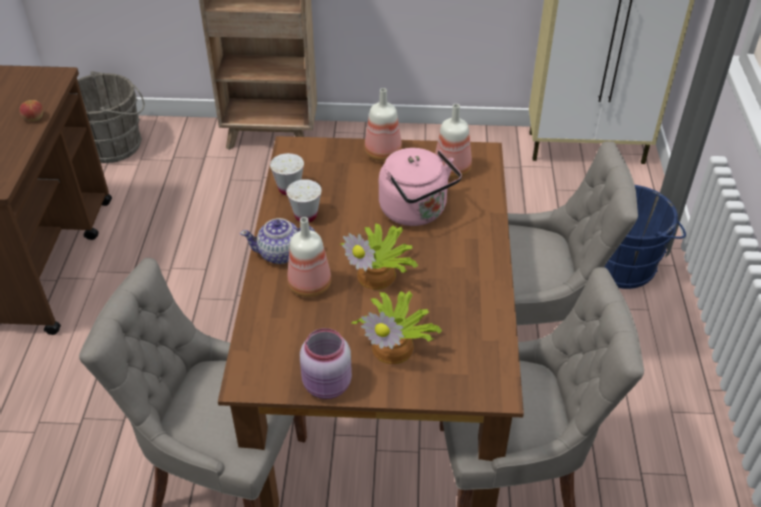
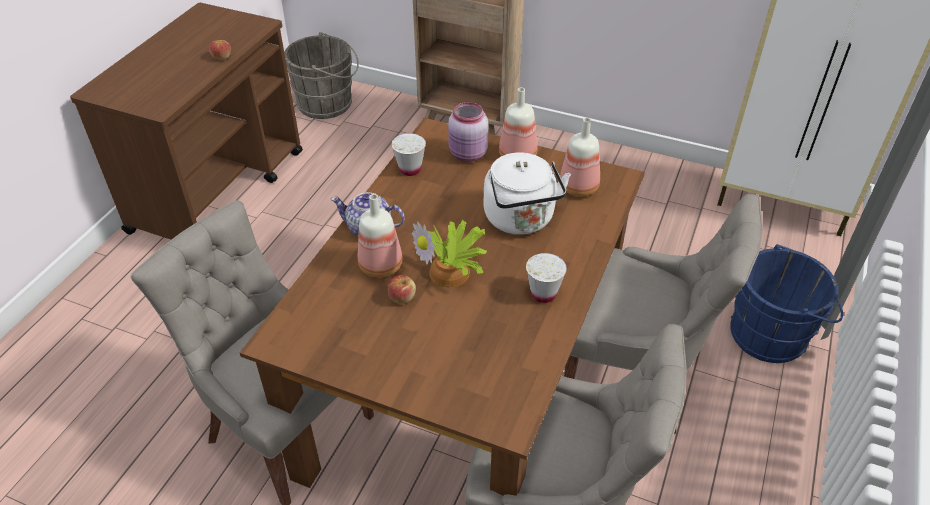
camera: 20 degrees right, 0 degrees up
(305, 216) = (412, 198): white cup -> white cup (543, 294)
(327, 386) = (346, 368): pink jar -> pink jar (468, 154)
(345, 309) = (402, 297): none -> apple
(395, 346) = (431, 347): potted plant -> none
(416, 211) = (521, 220): pink kettle -> white kettle

